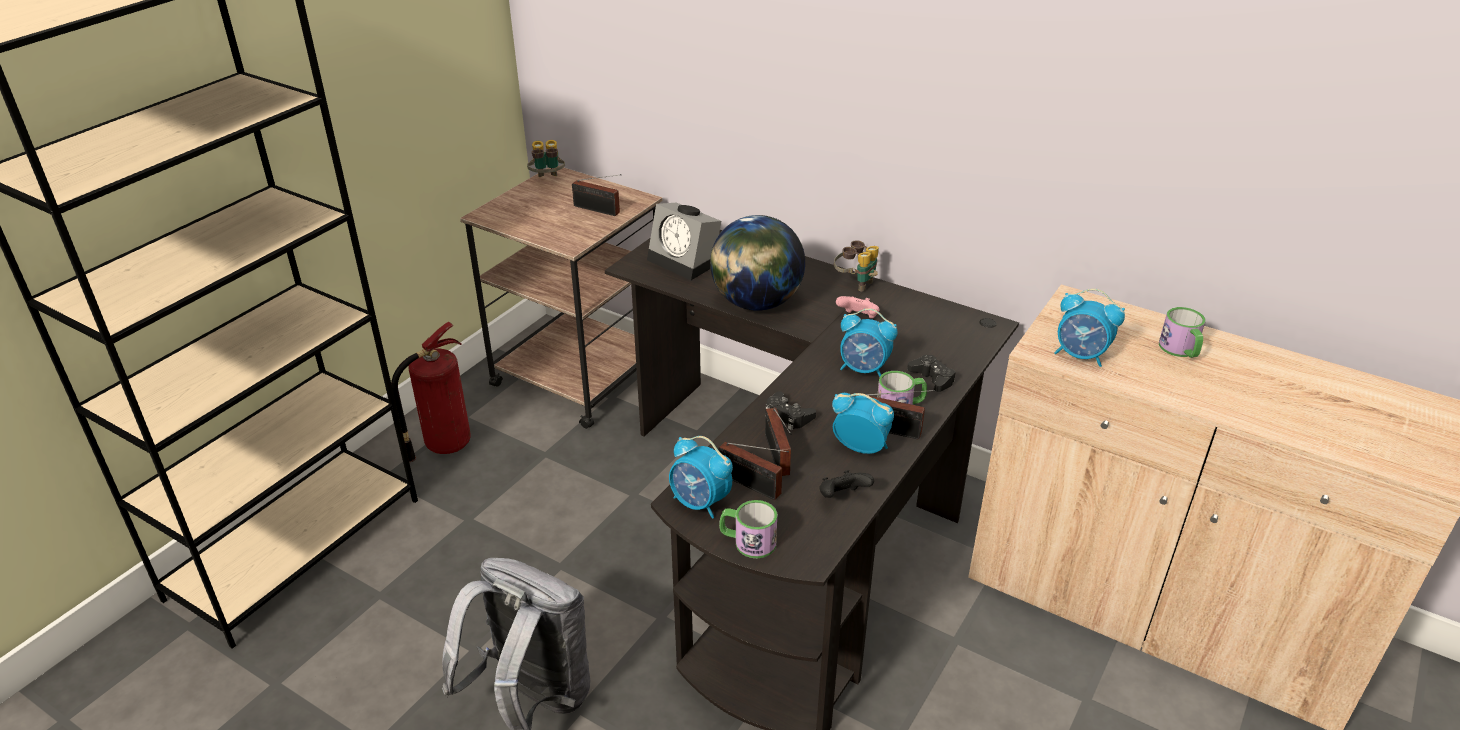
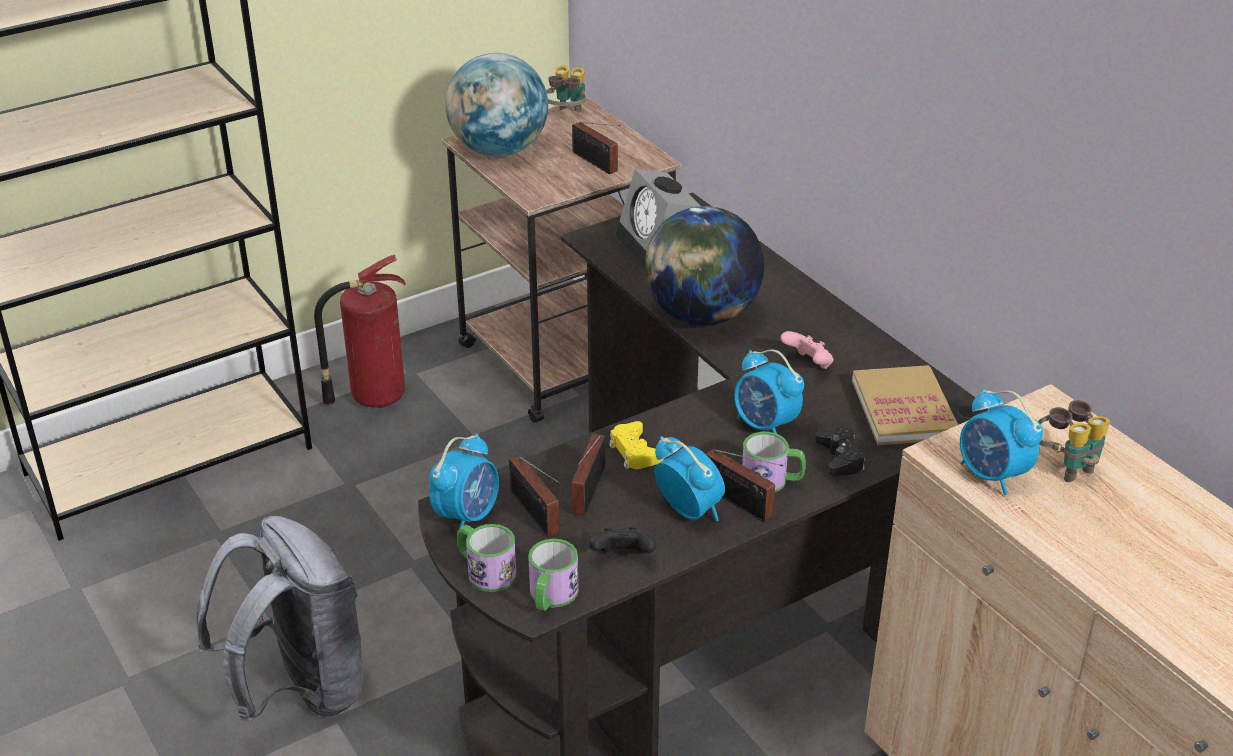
camera: 25 degrees right, 0 degrees up
(514, 217) = (498, 151): none -> globe
(700, 503) = (467, 515): alarm clock -> alarm clock turned 120 degrees counterclockwise
(788, 415) = (635, 452): black game controller -> yellow game controller
(855, 283) = (840, 322): binoculars -> binoculars (1065, 465)
(946, 332) = (904, 409): none -> book
(1180, 350) = (1133, 506): mug -> mug (551, 597)

